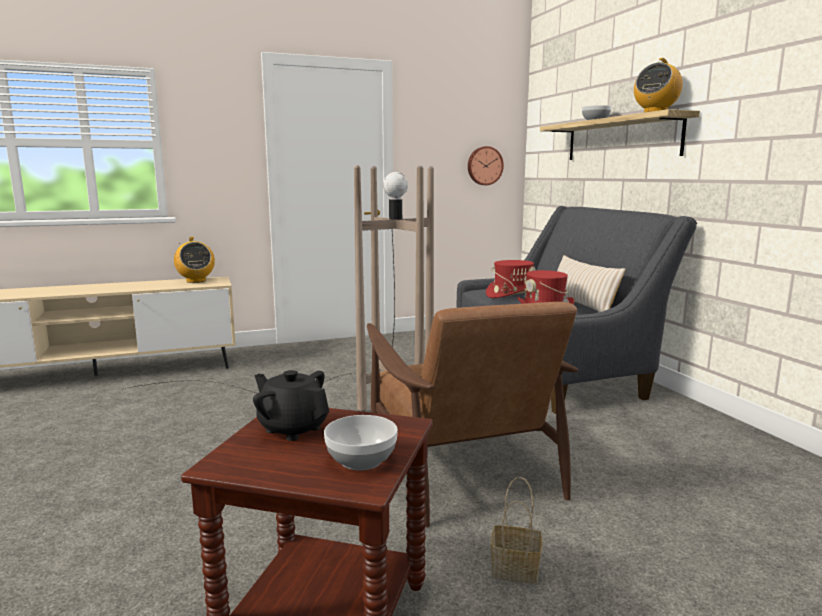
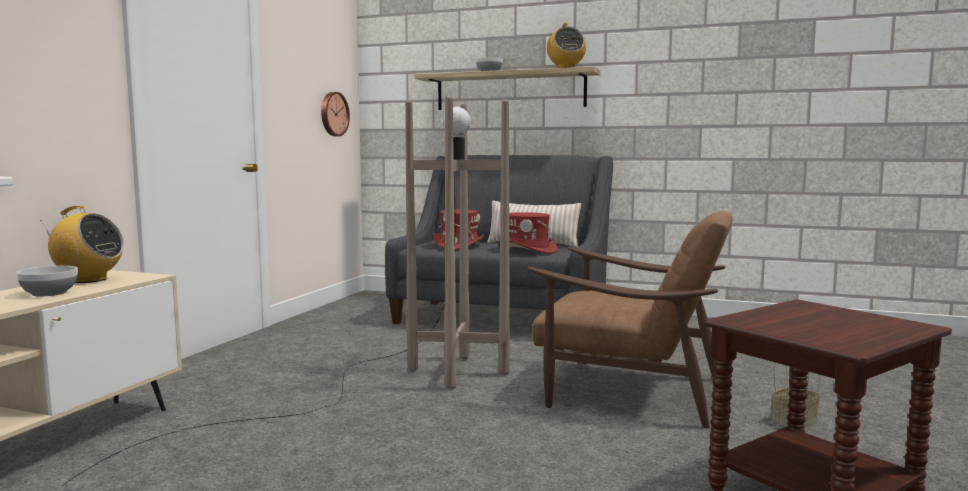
camera: 50 degrees left, 5 degrees down
(292, 428) = (784, 323): black teapot -> none
(361, 461) = (870, 320): bowl -> bowl (50, 293)

